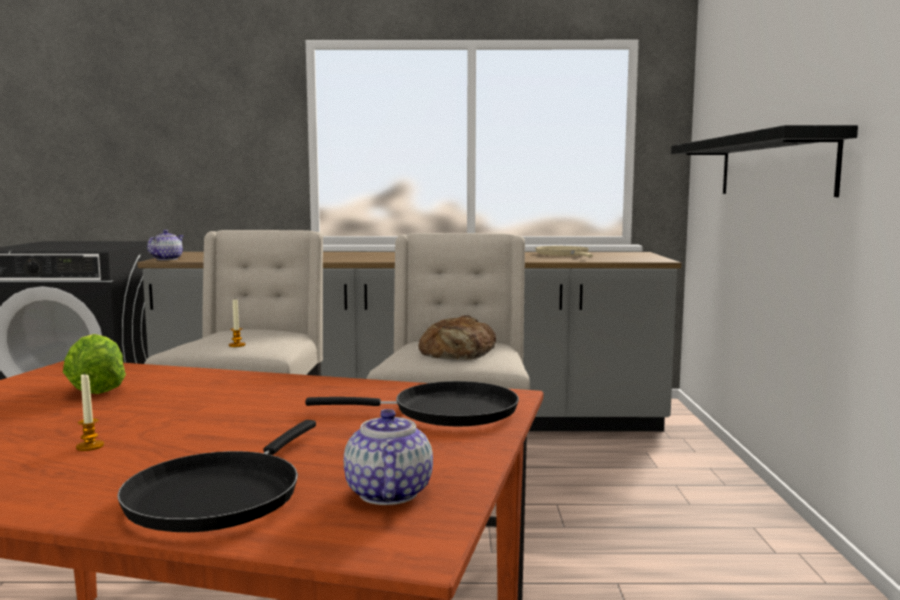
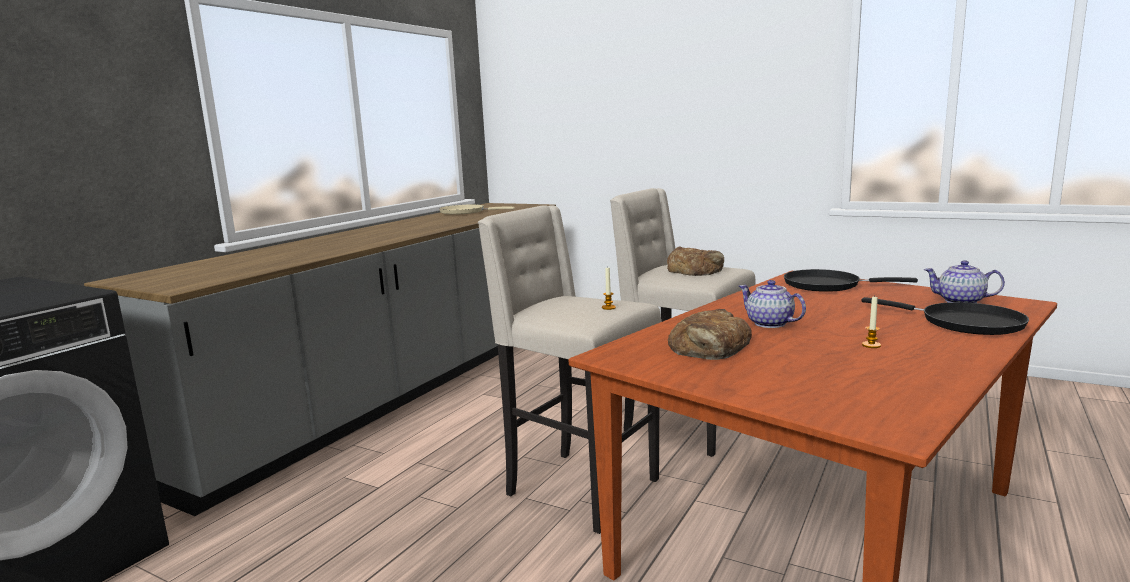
camera: 60 degrees left, 5 degrees up
(96, 389) = (710, 347): lettuce -> bread
(166, 259) = (178, 286): teapot -> teapot (770, 324)
(446, 412) = (827, 285): black frying pan -> black frying pan turned 105 degrees counterclockwise
(773, 166) = (626, 133): black shelf -> none

